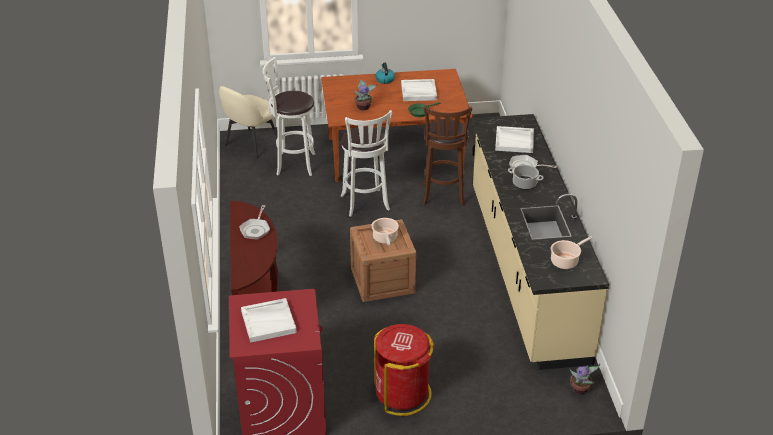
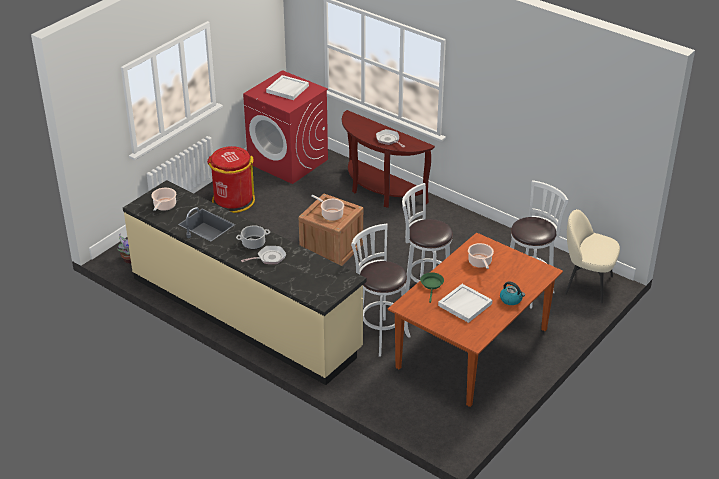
camera: 135 degrees right, 0 degrees up
(251, 145) = (587, 284): beige chair -> beige chair turned 60 degrees counterclockwise
(364, 107) = (480, 263): potted plant -> cooking pot
(443, 196) = (380, 335): brown stool -> white stool
(514, 141) = (305, 275): white tray -> none

